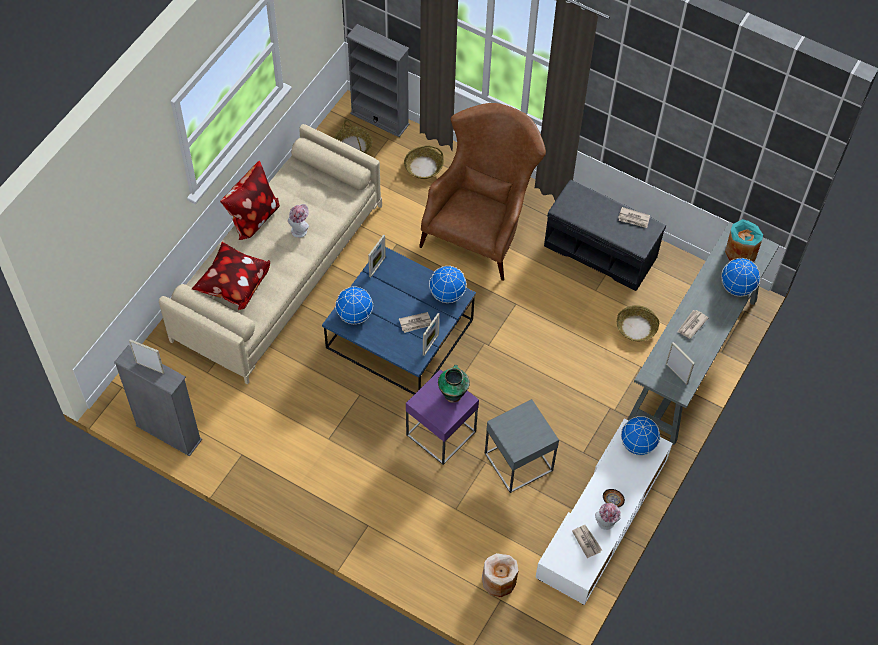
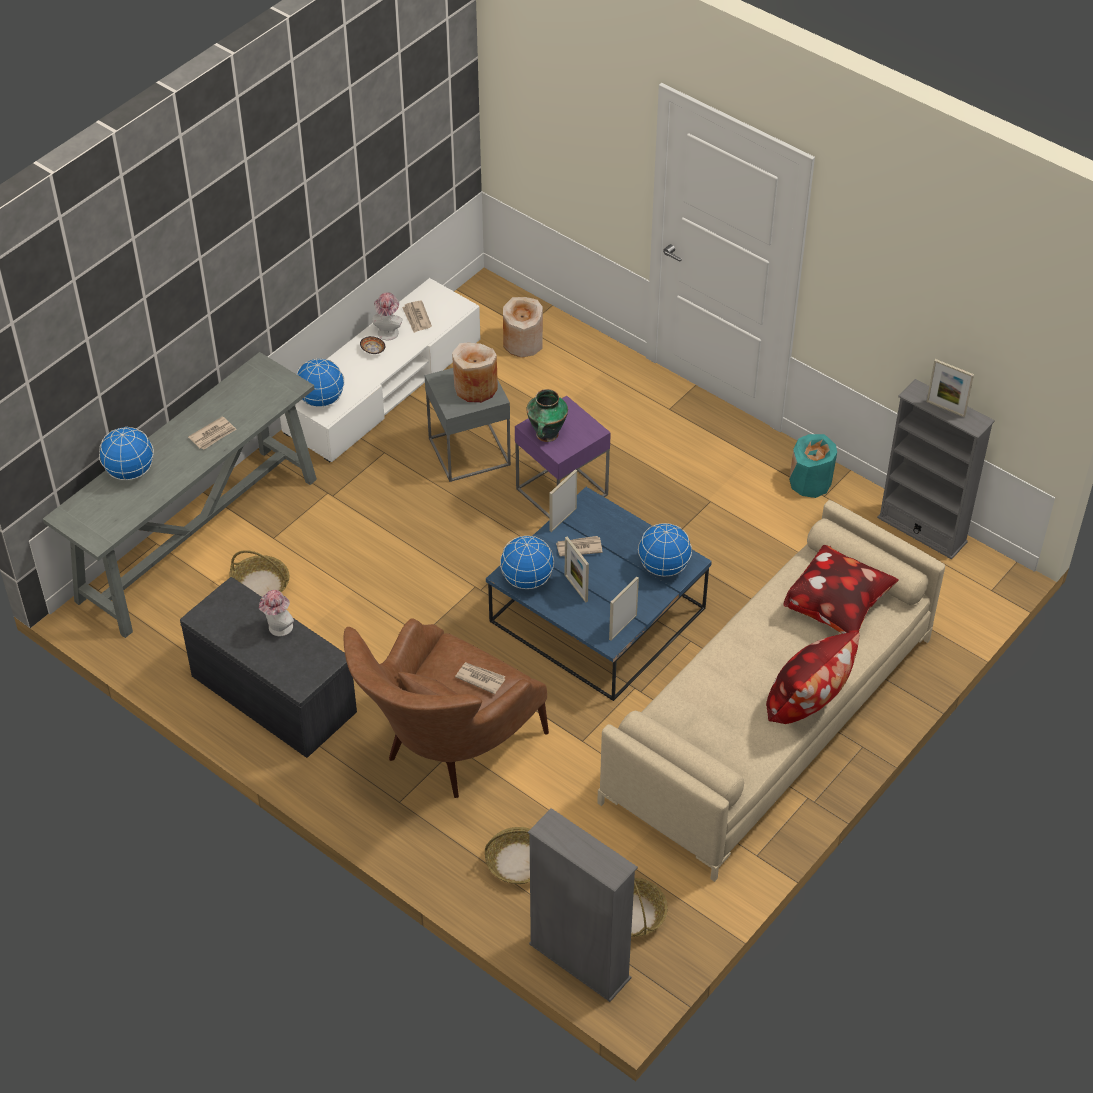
camera: 170 degrees left, 10 degrees down
(300, 229) = (735, 673): hat -> hat (278, 629)
(516, 431) = (475, 388): none -> beige vase
(634, 219) = (224, 631): newspaper -> newspaper (480, 678)
(676, 374) = (257, 384): picture frame -> picture frame (576, 588)
(740, 252) = (103, 514): turquoise vase -> turquoise vase (810, 481)

